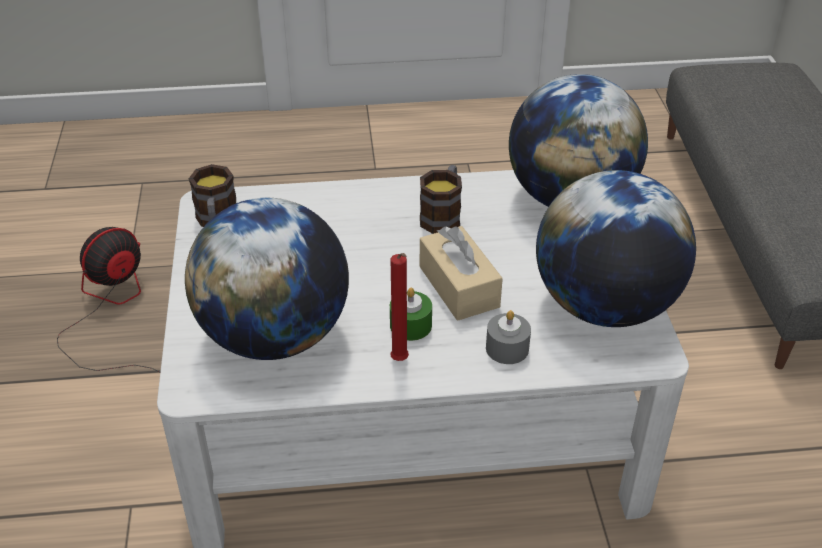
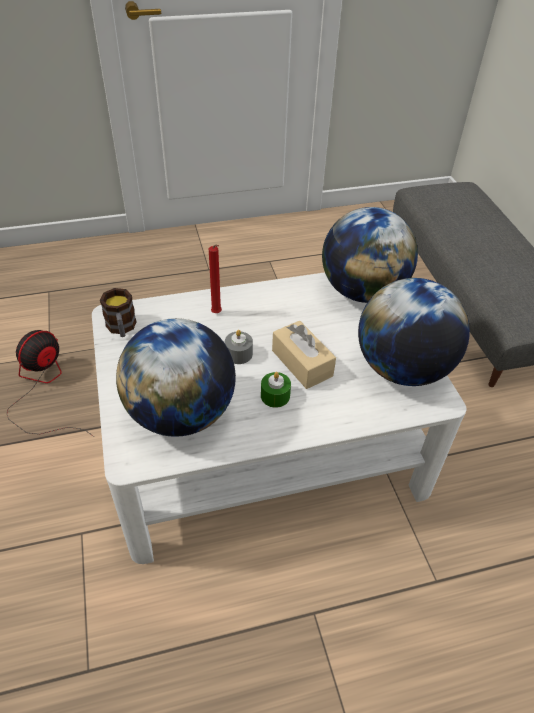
camera: 10 degrees left, 5 degrees up
(400, 362) = (274, 424): red candle -> red candle (217, 314)
(443, 215) = (280, 310): mug -> none
(507, 348) = (344, 406): grey candle -> grey candle (238, 354)

